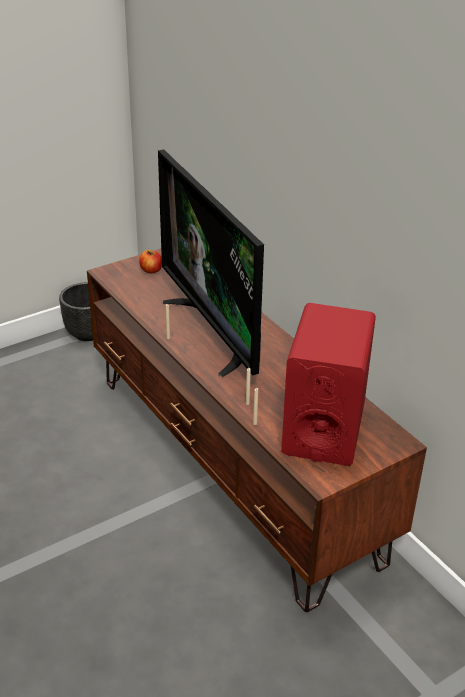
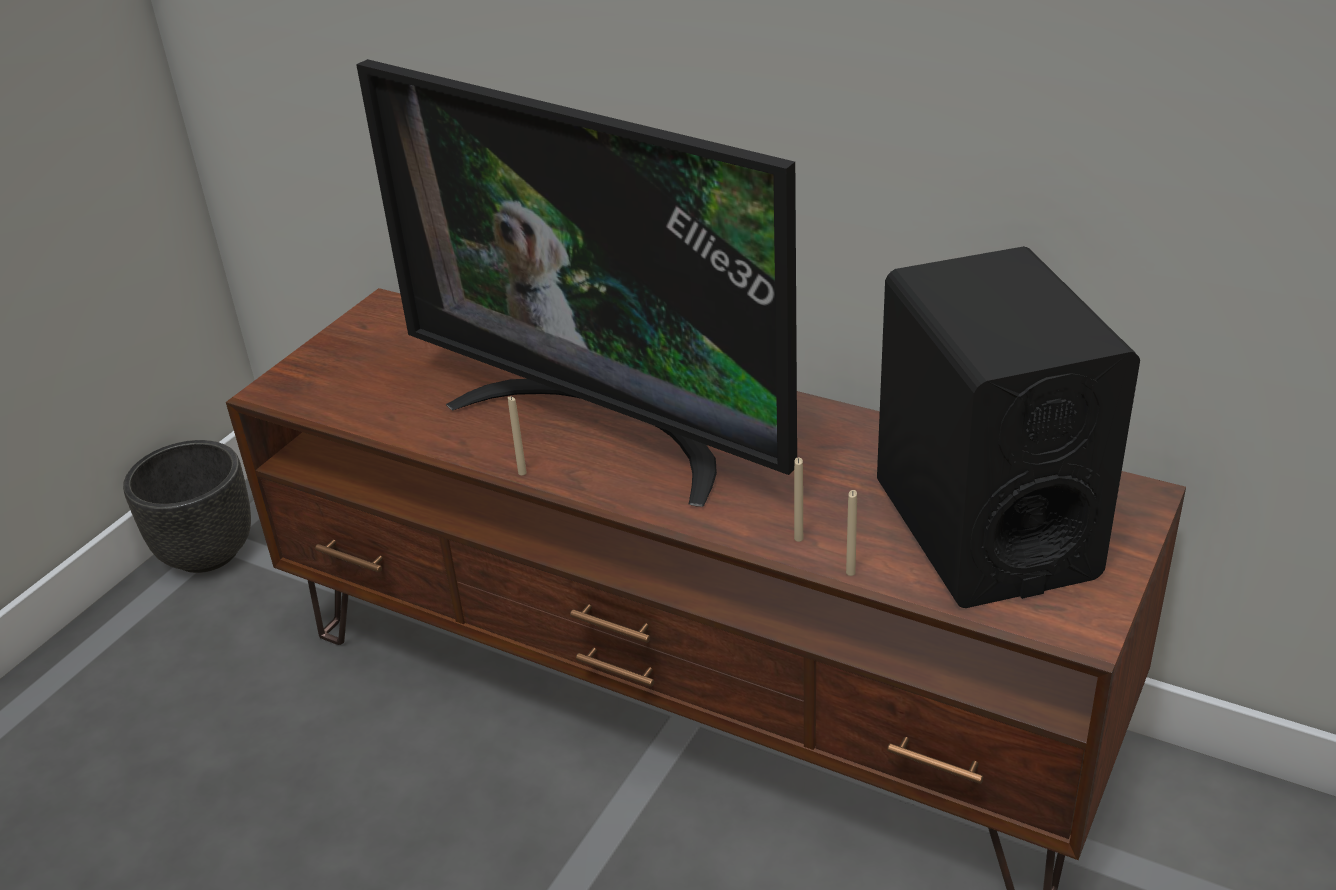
camera: 25 degrees left, 0 degrees up
(151, 270) = (369, 355): apple -> none
(323, 429) = (983, 528): red speaker -> black speaker

